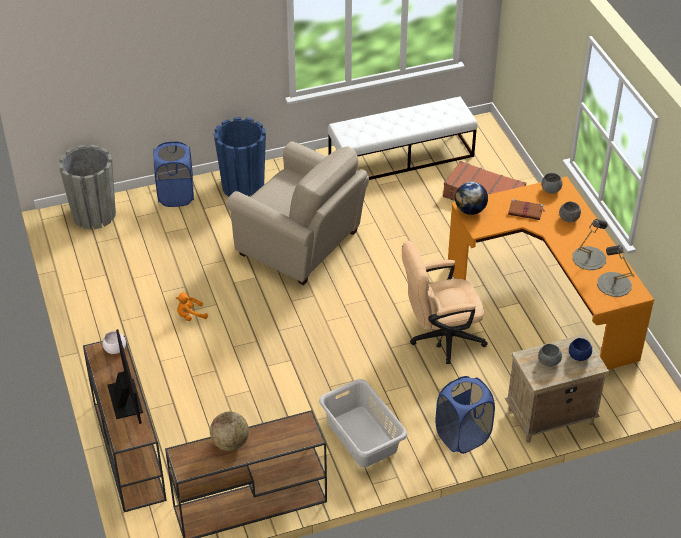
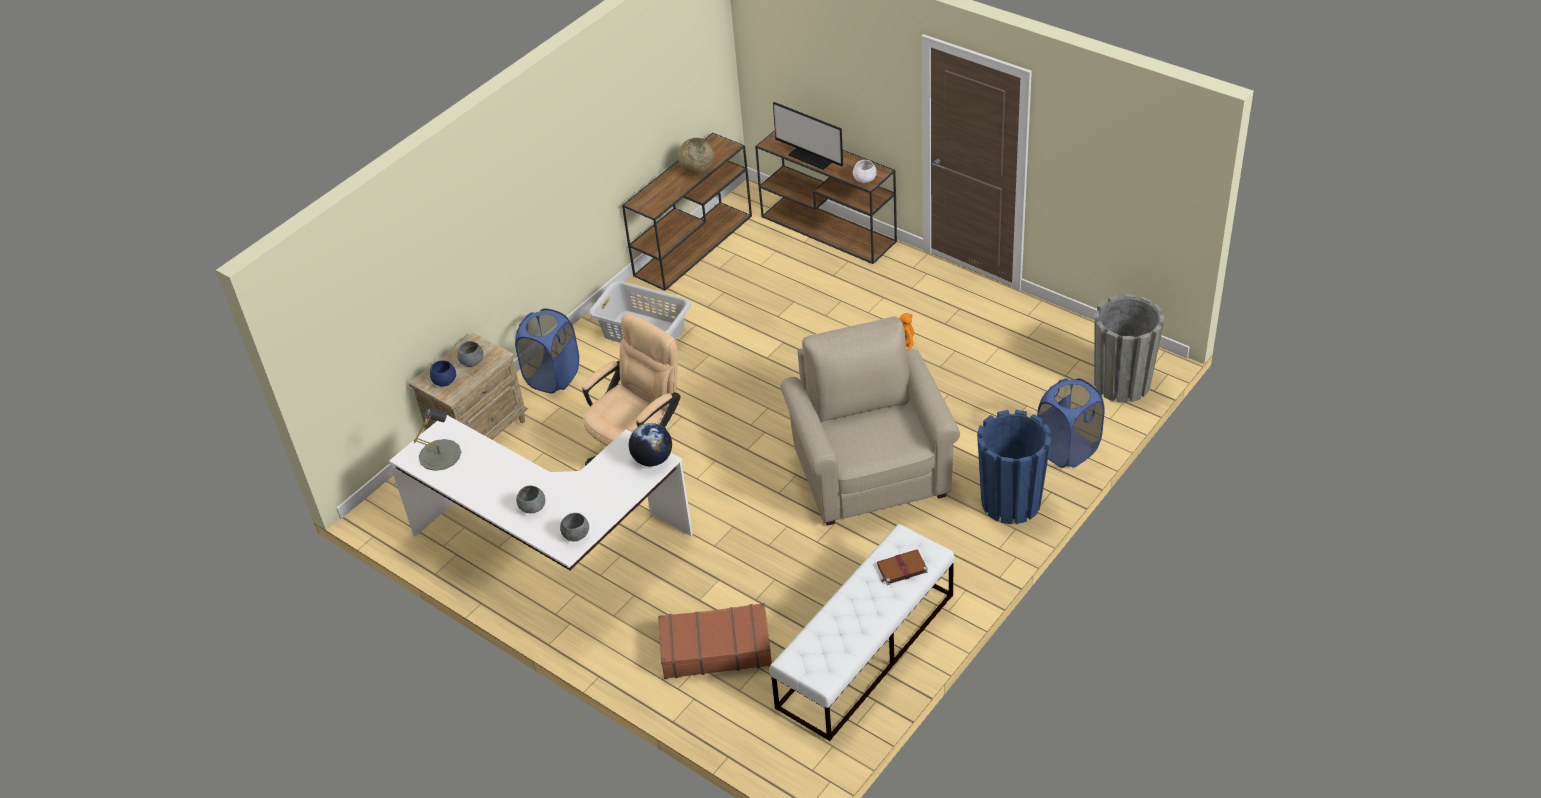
camera: 150 degrees right, 0 degrees up
(302, 245) = (870, 470): beige armchair -> beige armchair turned 75 degrees clockwise
(526, 211) = (588, 491): brown book -> brown book (901, 568)
(548, 297) = (551, 556): orange desk -> white desk
(589, 258) = (483, 471): grey table lamp -> none

